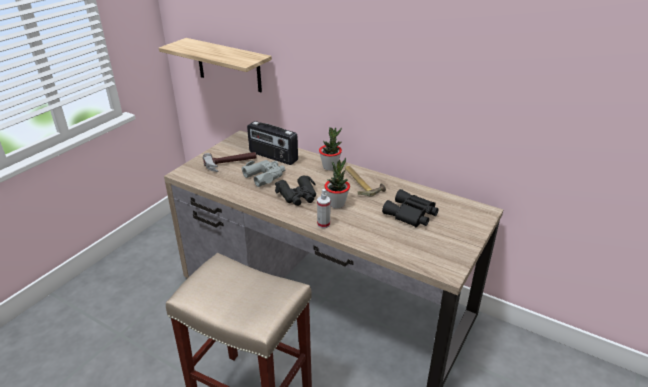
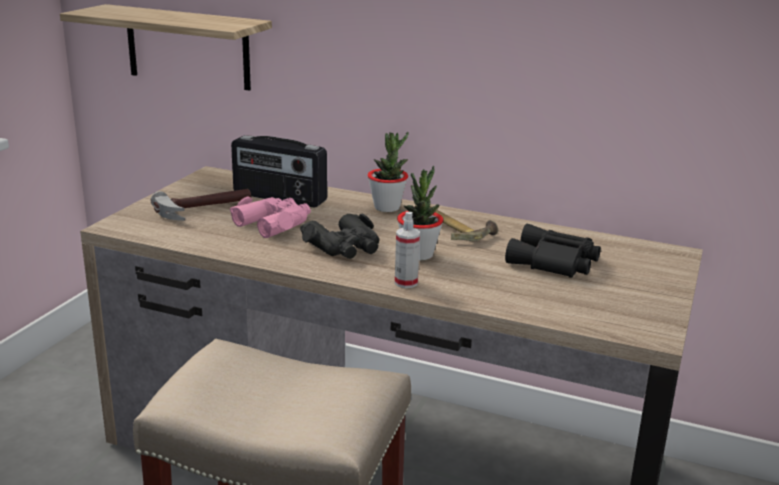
camera: 10 degrees left, 10 degrees down
(265, 176) = (274, 223): grey binoculars -> pink binoculars

